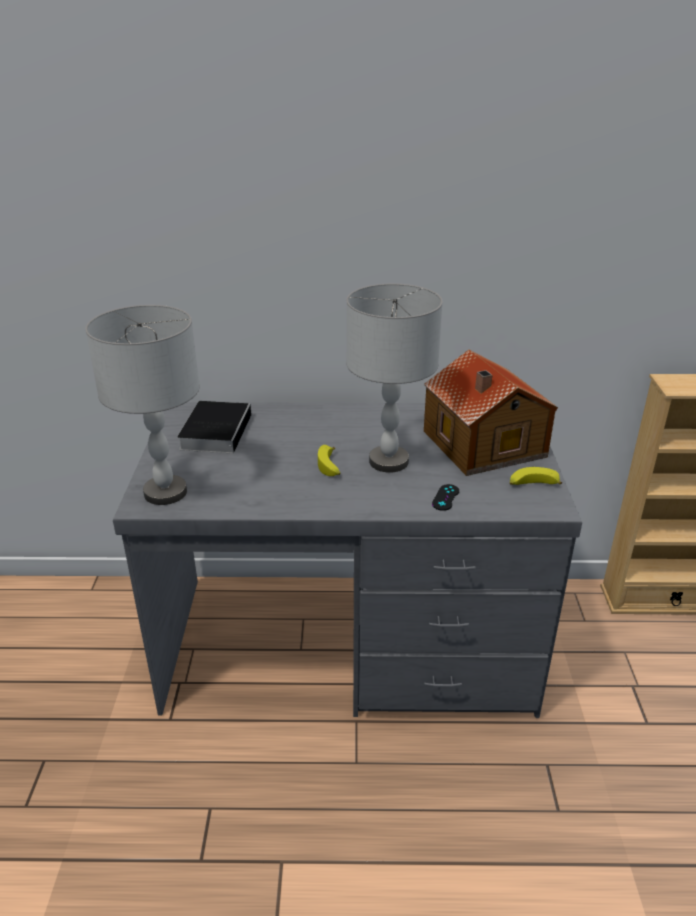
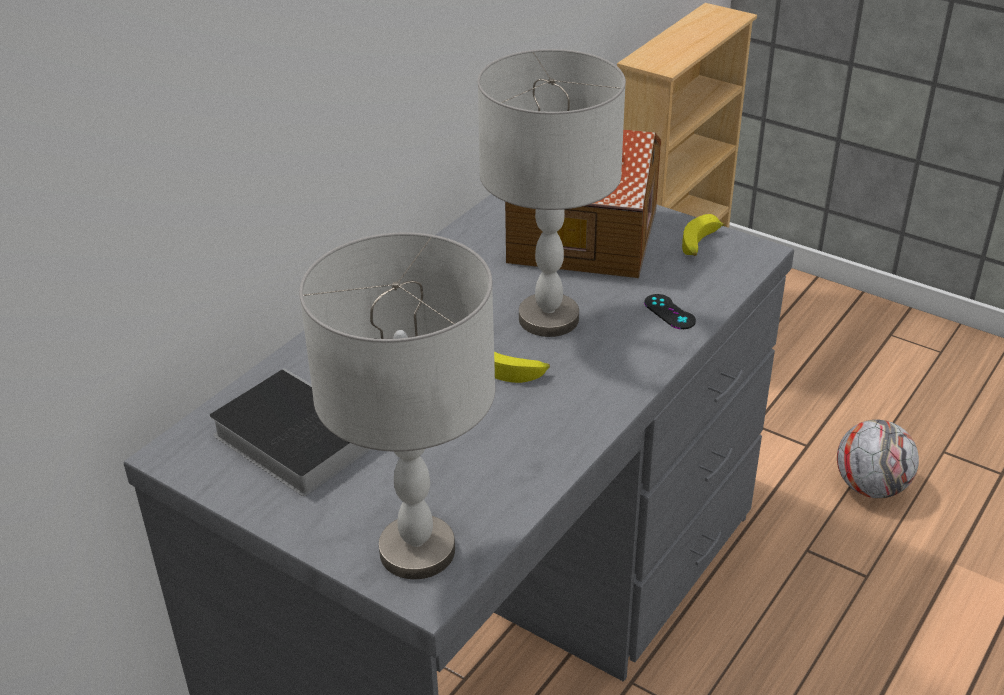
camera: 55 degrees left, 5 degrees up
(649, 778) = (871, 487): none -> football

